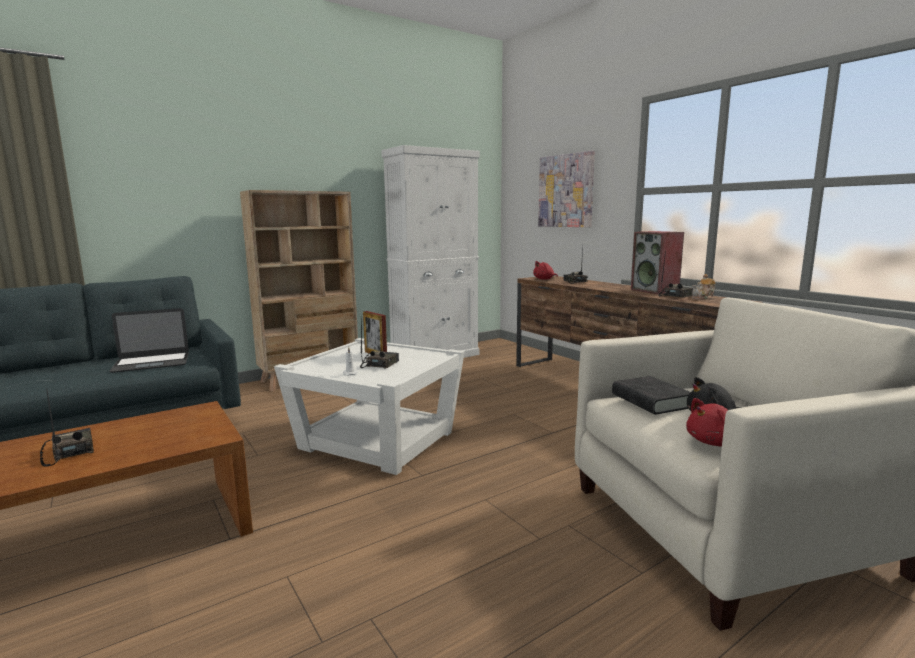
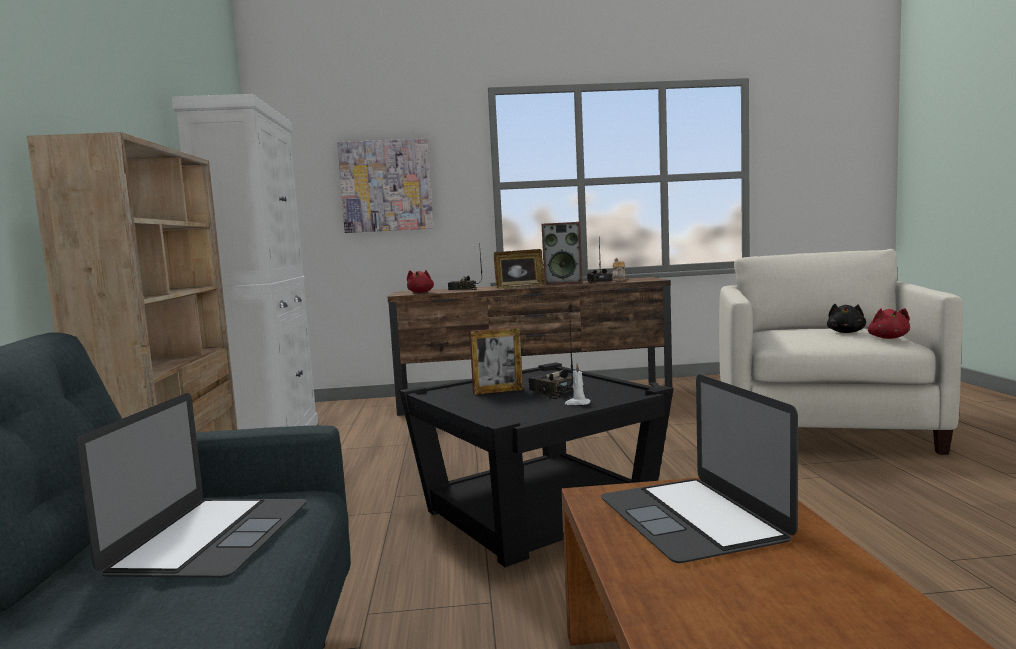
camera: 60 degrees left, 5 degrees down
(69, 452) = (768, 589): radio -> none
(164, 430) = (691, 518): none -> laptop
(377, 440) = (536, 512): white side table -> black side table
(600, 288) = (520, 287): none -> picture frame
(650, 401) = (799, 336): black book -> none

